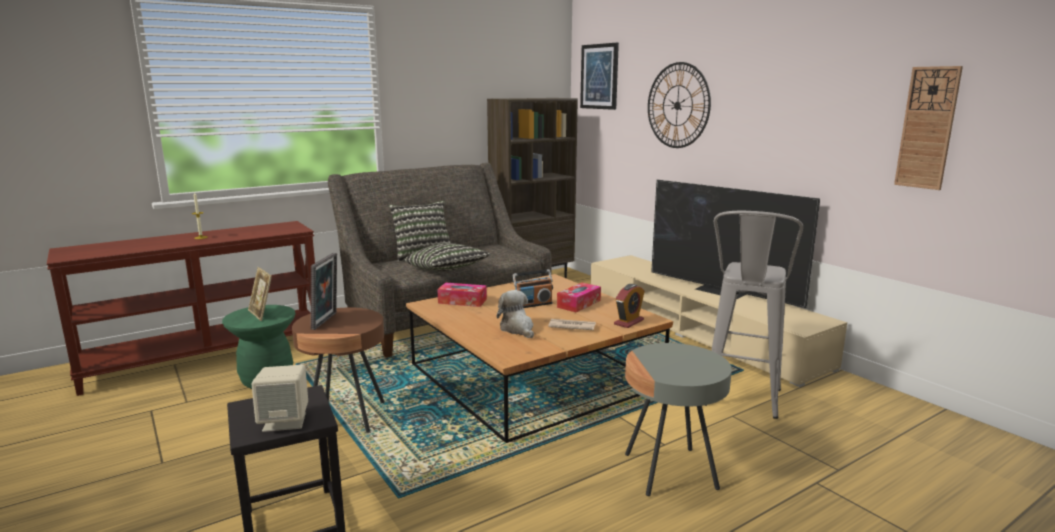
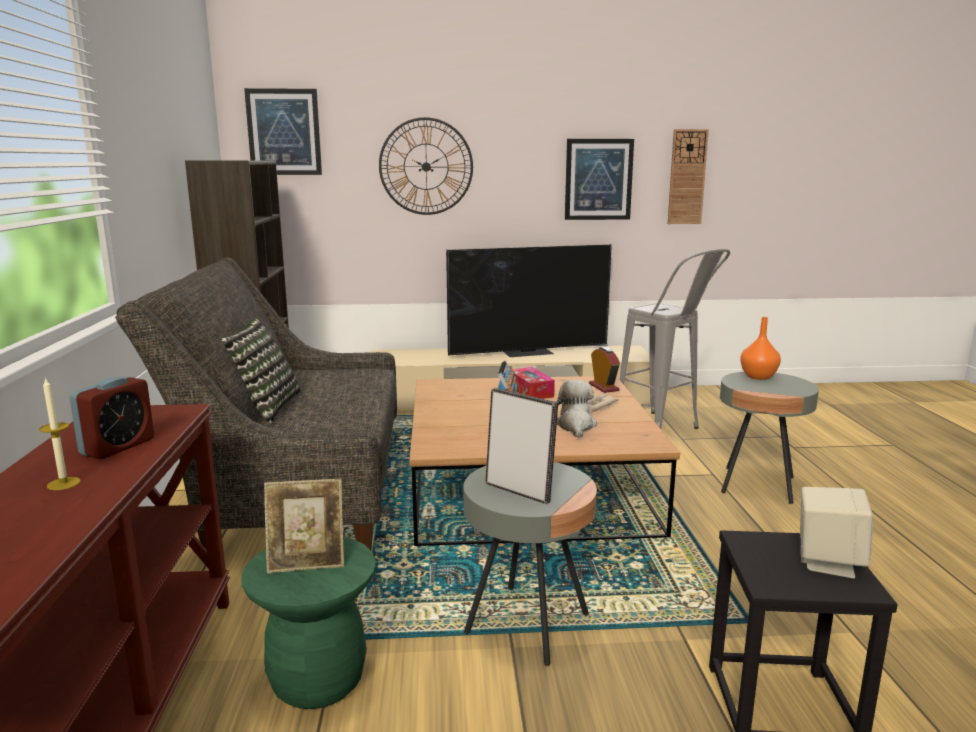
camera: 60 degrees left, 0 degrees up
(244, 233) = (118, 447): none -> alarm clock
(346, 417) = (527, 624): brown side table -> grey side table
(447, 271) = (367, 408): pillow -> none
(462, 301) = (449, 431): tissue box -> none
(517, 329) = (575, 426): plush toy -> plush toy turned 90 degrees clockwise
(694, 355) = (757, 376): none -> orange vase
(820, 125) = (598, 179): none -> picture

